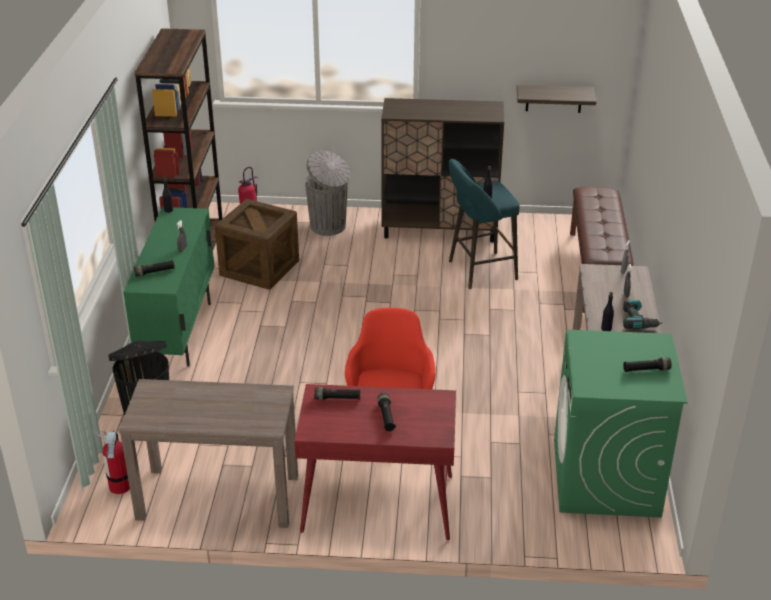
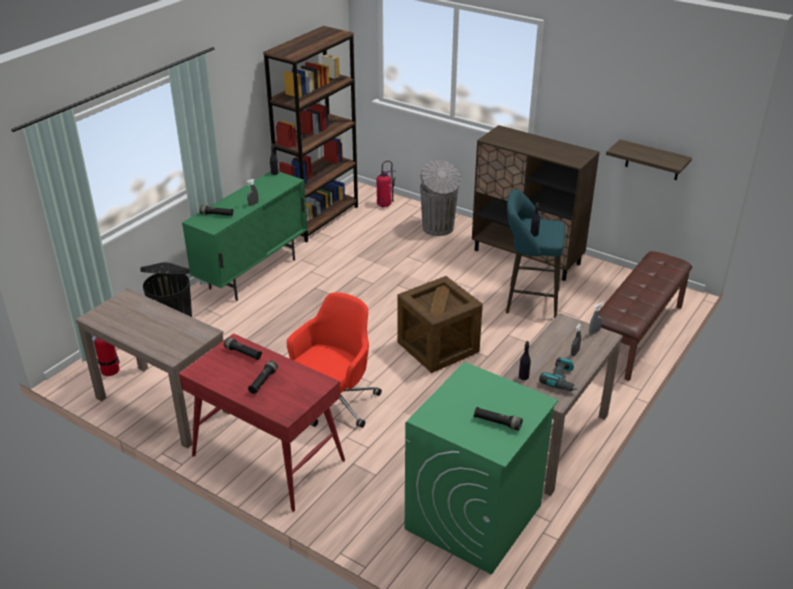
camera: 30 degrees right, 0 degrees up
(259, 268) = (355, 244): crate -> crate (438, 347)

